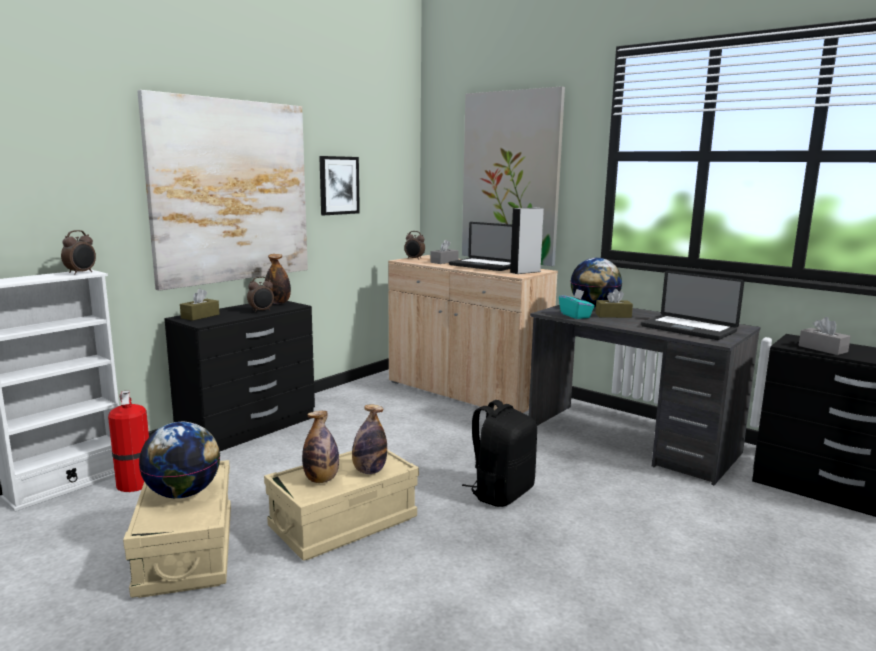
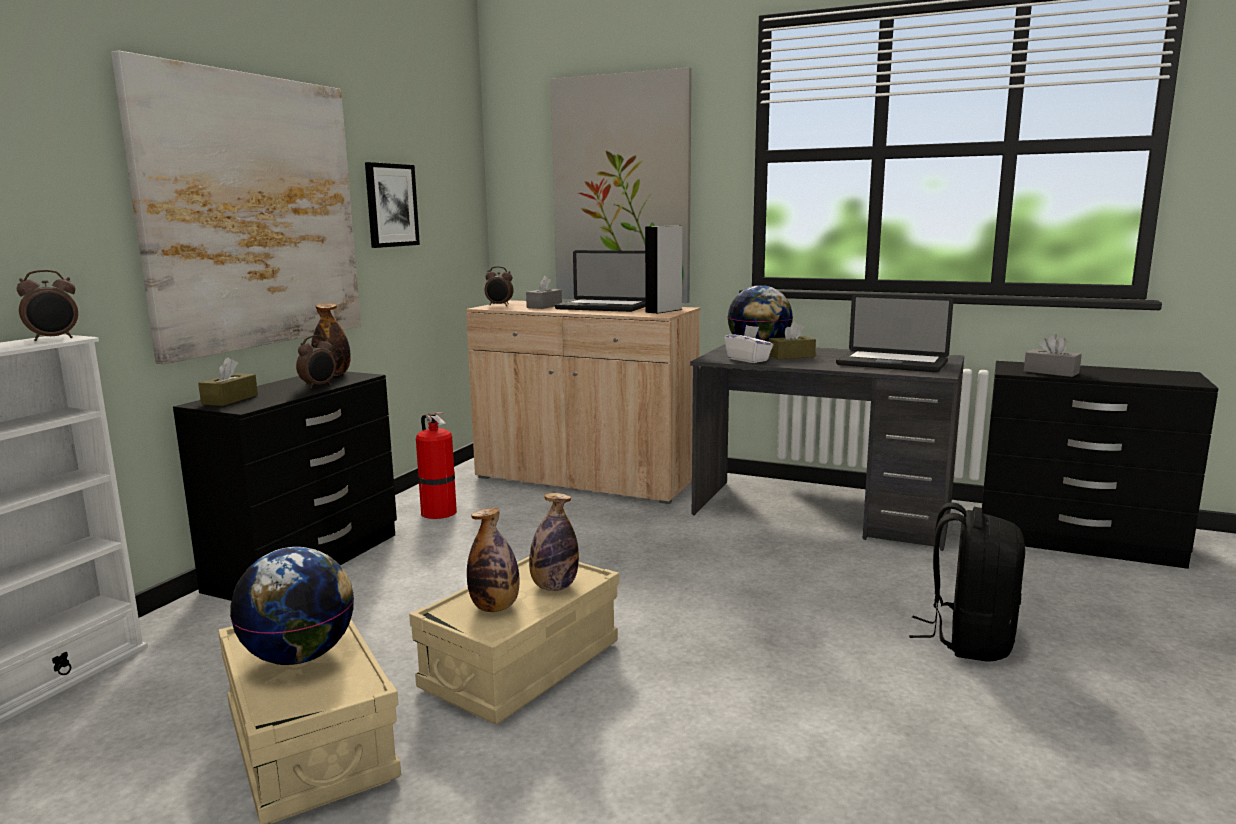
camera: 15 degrees left, 0 degrees up
(81, 273) = (54, 339): alarm clock -> alarm clock turned 45 degrees clockwise
(134, 483) = (166, 661): fire extinguisher -> fire extinguisher (437, 512)
(501, 493) = (705, 596): black backpack -> black backpack (968, 640)
(575, 316) = (748, 360): turquoise tissue box -> white tissue box

